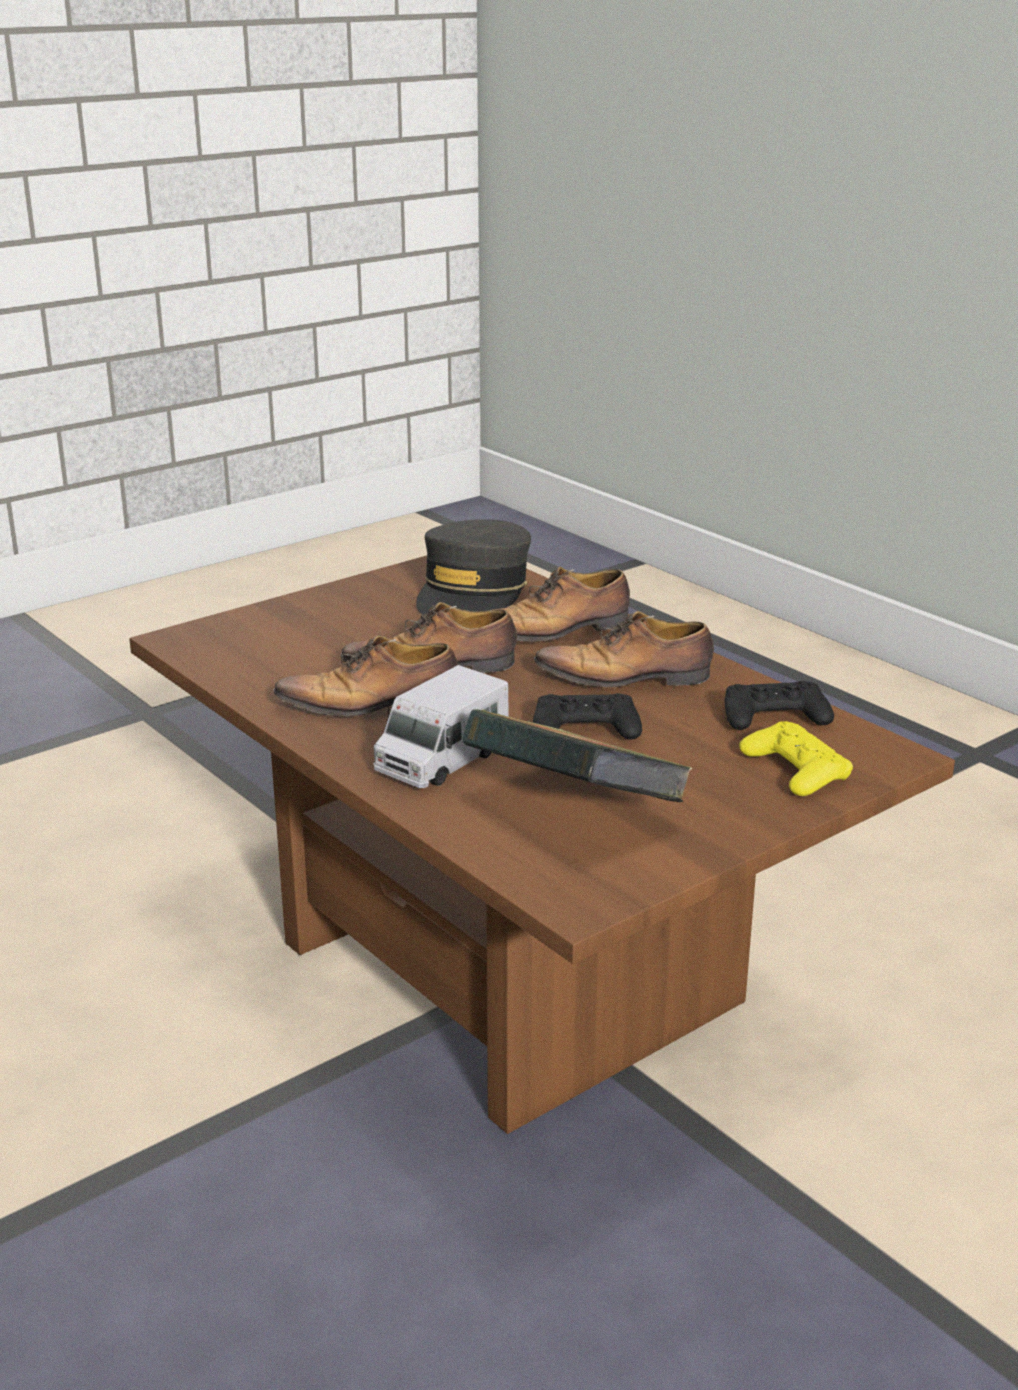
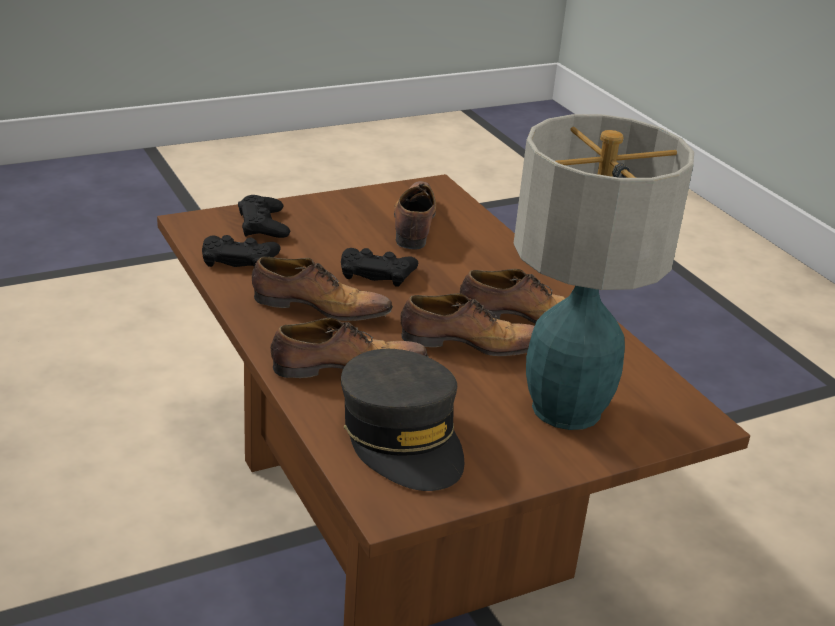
camera: 170 degrees left, 5 degrees up
(317, 630) = (568, 410): none -> table lamp
(441, 760) = (484, 267): toy truck -> none
(472, 593) = (403, 438): grey cap -> grey cap turned 120 degrees clockwise
(574, 811) = (414, 224): book -> shoe
(795, 770) = (263, 224): yellow game controller -> black game controller

